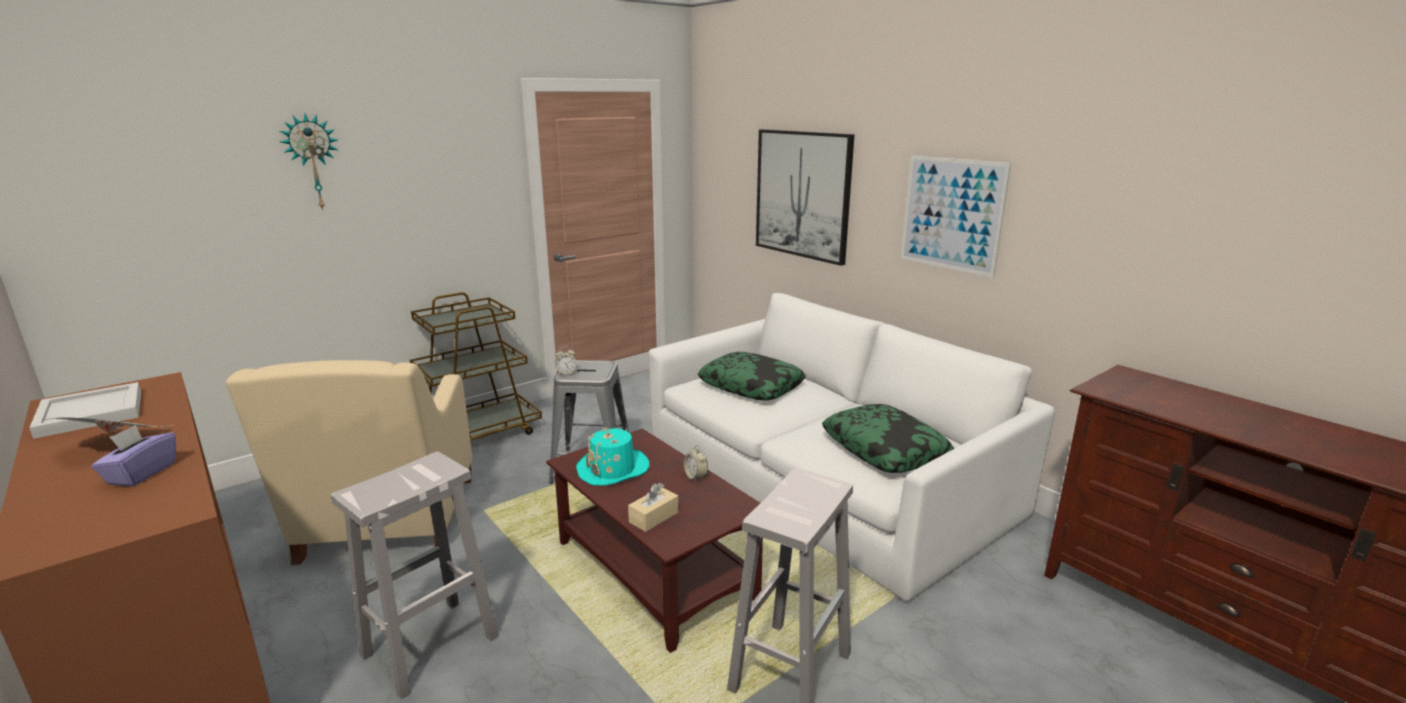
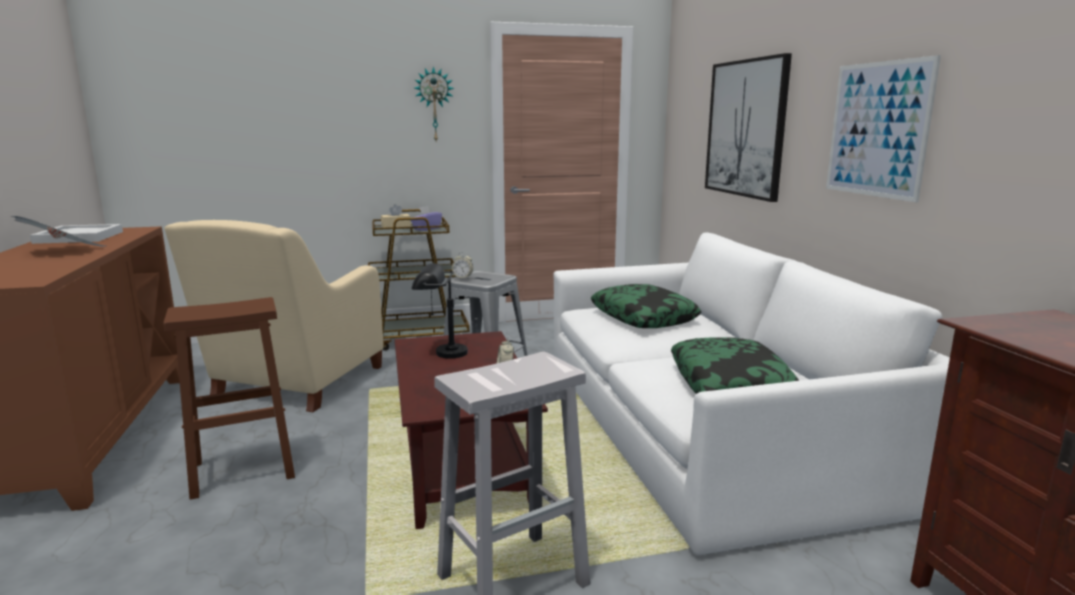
camera: 25 degrees right, 5 degrees down
(141, 473) = (47, 263): purple tissue box -> purple tissue box (426, 229)
(313, 162) = (306, 86): wall clock -> wall clock (434, 105)
(428, 647) = (241, 471): white stool -> brown stool
(613, 469) = (440, 353): turquoise hat -> black table lamp
(653, 517) = (431, 391): beige tissue box -> beige tissue box (396, 227)

